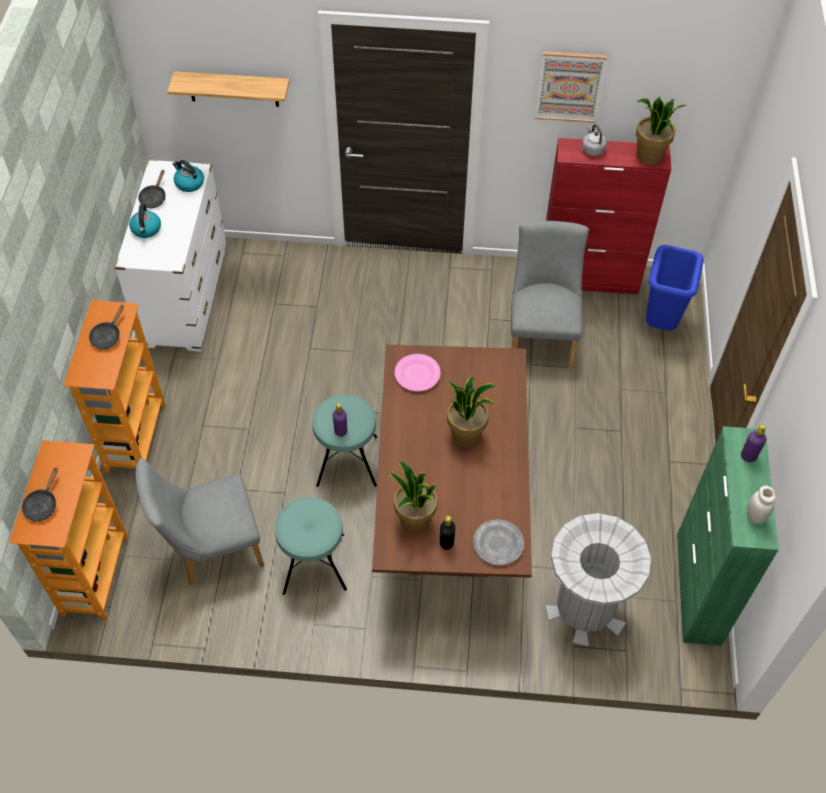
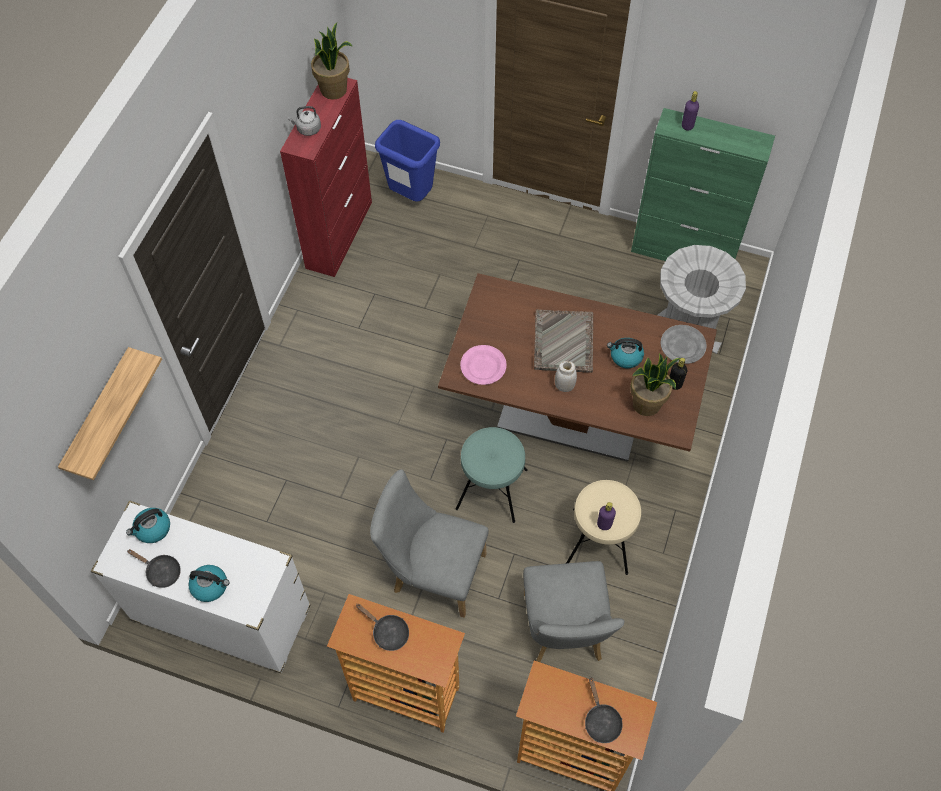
camera: 75 degrees left, 5 degrees up
(42, 505) = (601, 720): black frying pan -> black frying pan turned 45 degrees clockwise
(314, 563) = (600, 541): turquoise stool -> beige stool
(340, 431) = (507, 459): purple bottle -> purple bottle (604, 524)
(466, 435) = (563, 342): potted plant -> grey tray
(466, 492) = (625, 357): none -> kettle
(541, 335) = (393, 290): grey chair -> grey chair (432, 572)
(569, 86) = (265, 102): picture -> none
(755, 516) = (743, 139): white jar -> white jar (564, 386)

